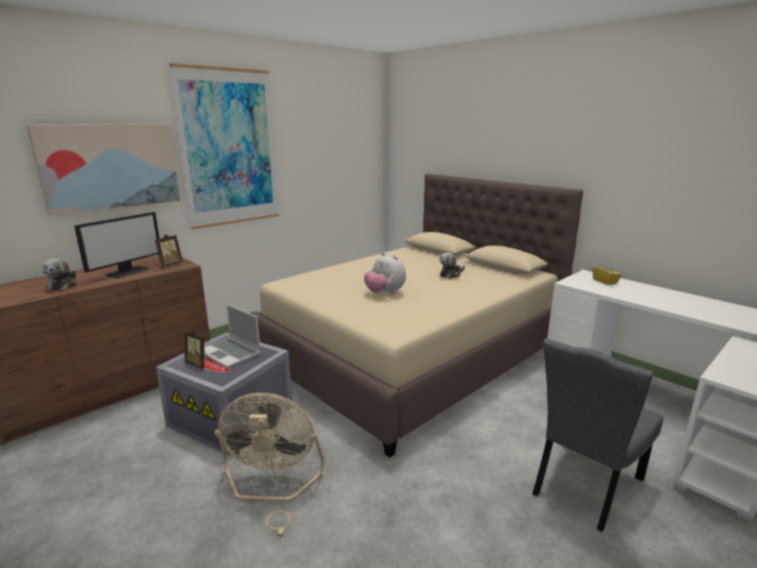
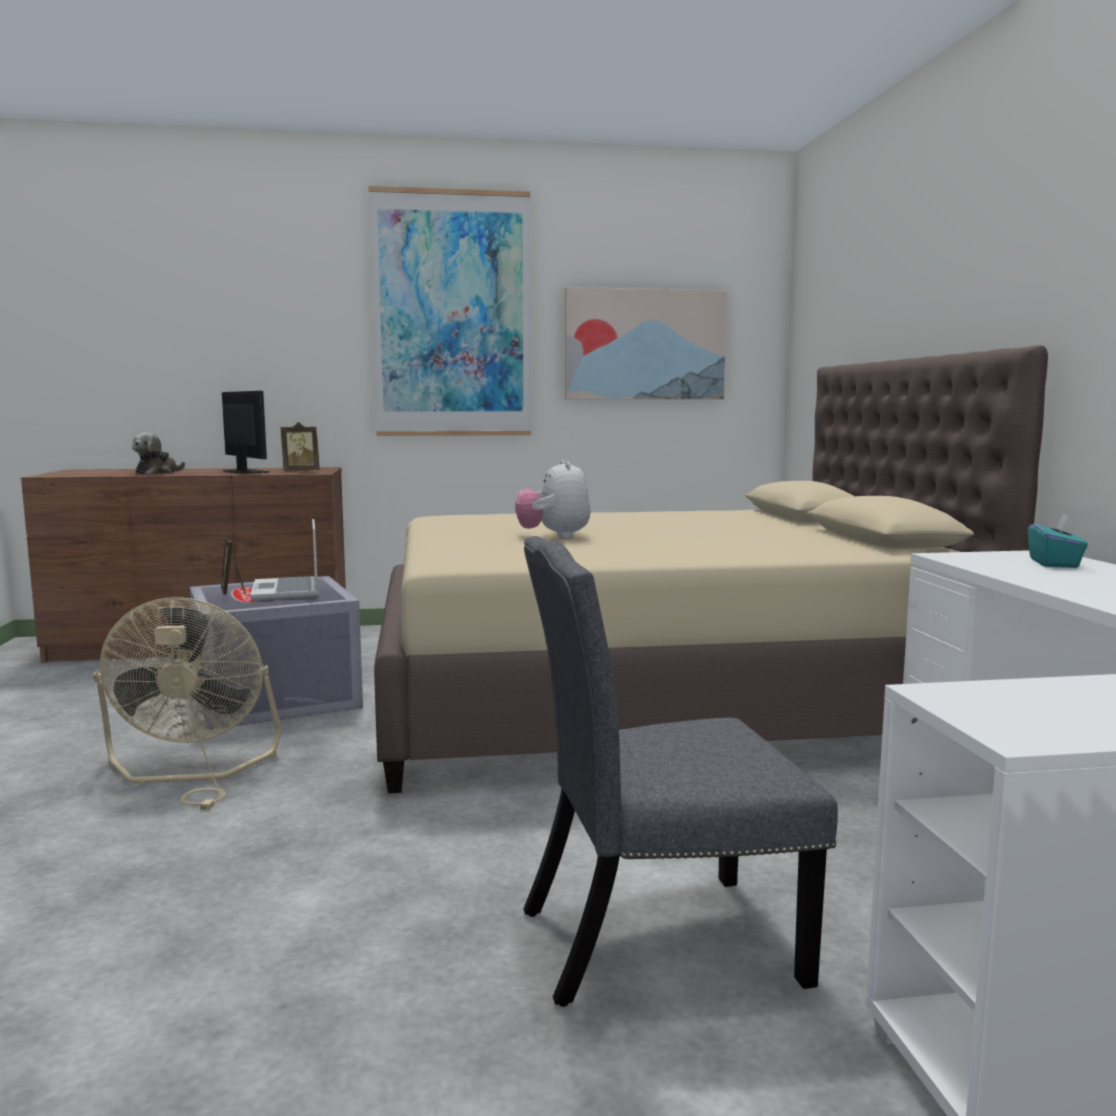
camera: 35 degrees right, 10 degrees down
(110, 166) = (270, 330): picture -> picture (644, 345)
(127, 271) = (244, 471): monitor -> monitor turned 105 degrees counterclockwise
(271, 490) = (191, 773): beige fan -> beige fan turned 45 degrees counterclockwise
(451, 274) = (735, 535): plush toy -> none
(605, 281) = (1054, 563): yellow tissue box -> turquoise tissue box

